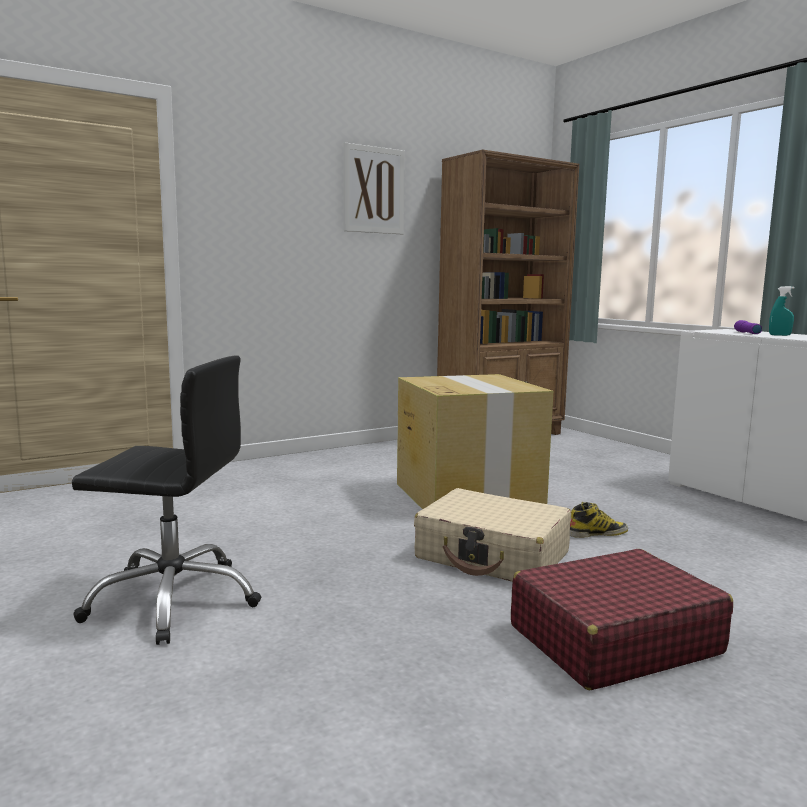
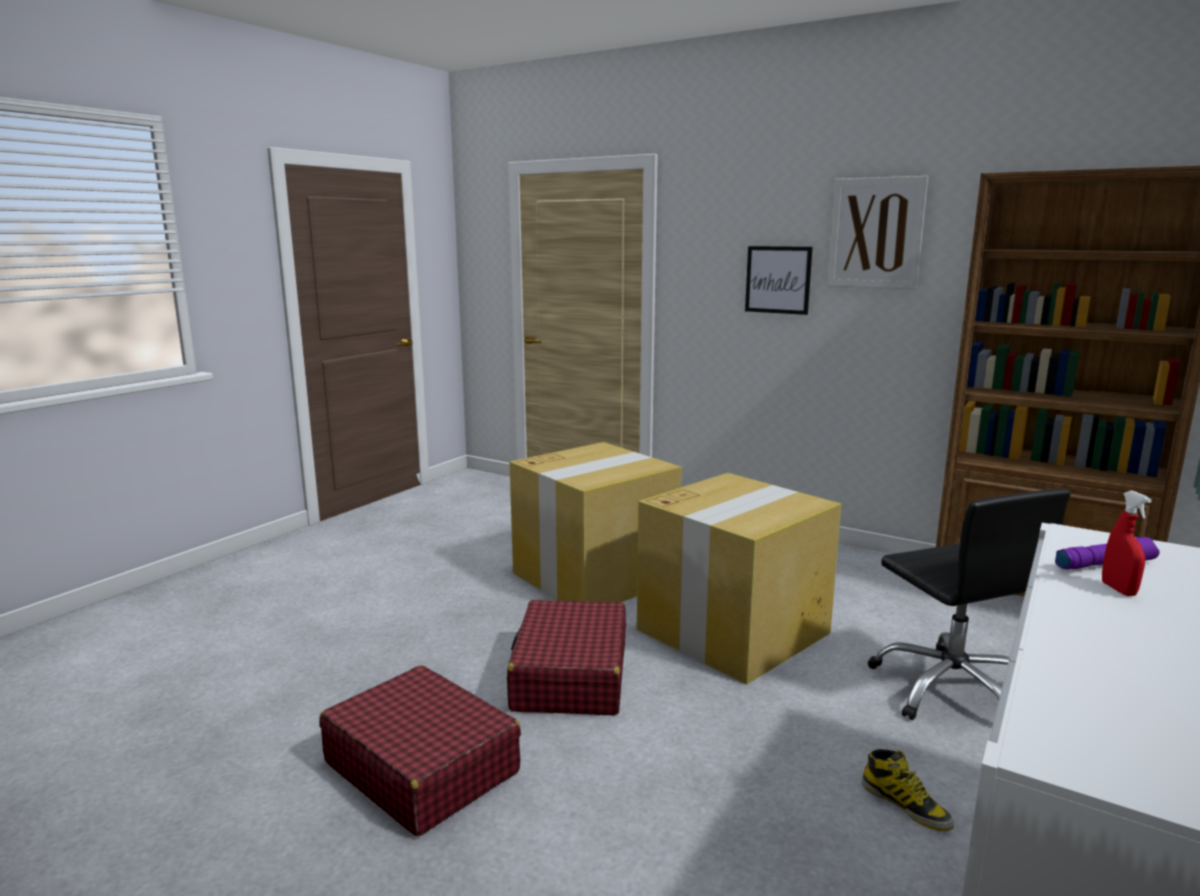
camera: 65 degrees right, 5 degrees up
(173, 600) = (401, 580): black office chair -> black office chair (951, 689)
(303, 225) = (778, 280): none -> picture
(313, 513) = (596, 576): none -> cardboard box
(493, 556) = (570, 676): beige suitcase -> red suitcase
(597, 533) = (697, 729): boot -> boot (906, 805)
(779, 335) = (1118, 589): turquoise spray bottle -> red spray bottle

